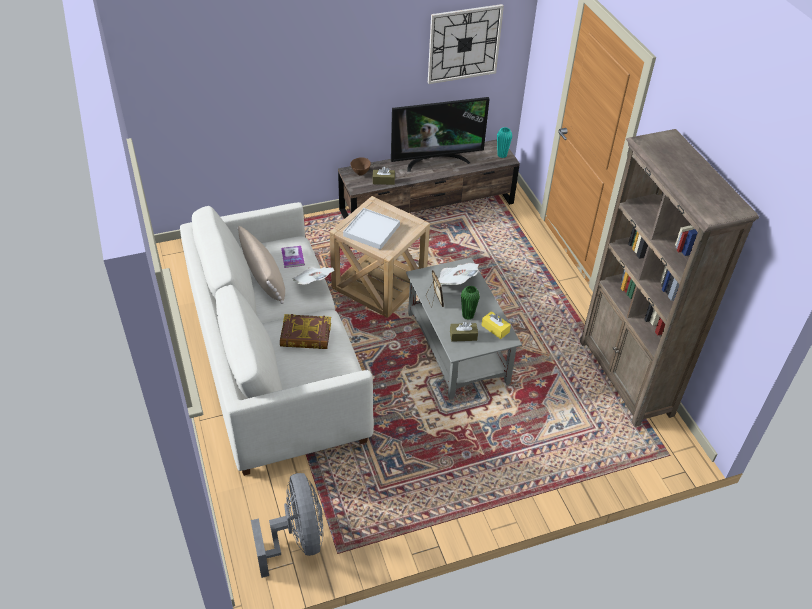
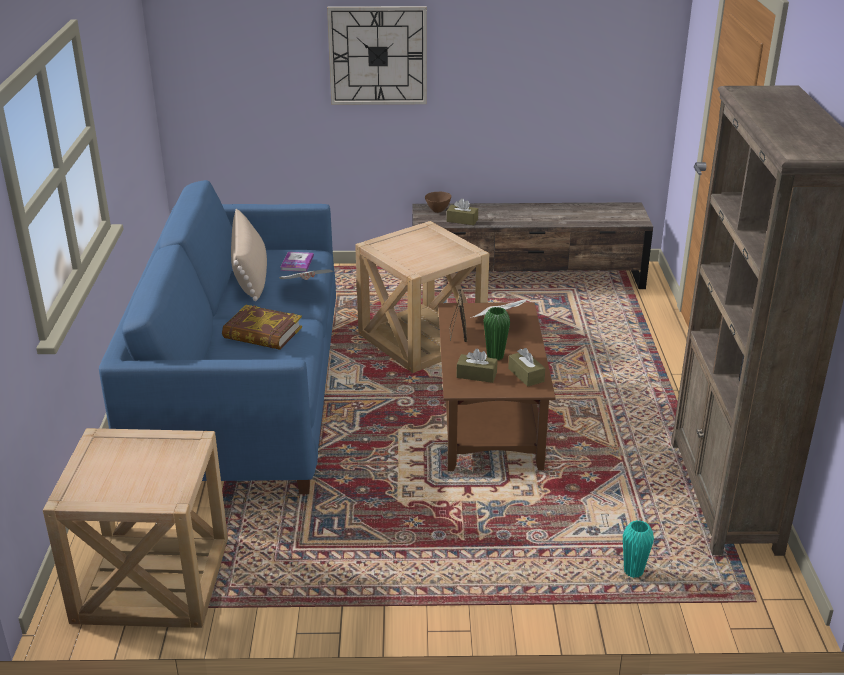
camera: 20 degrees right, 15 degrees down
(277, 367) = (243, 397): white sofa -> blue sofa
(296, 539) = (152, 579): grey fan -> beige side table
(372, 230) = (409, 250): white tray -> none
(436, 160) = (541, 211): television -> none
(456, 347) = (489, 418): grey coffee table -> brown coffee table
(464, 44) = (587, 54): wall clock -> wall clock (378, 55)
(495, 329) = (526, 375): yellow tissue box -> brown tissue box
(502, 155) = (632, 216): turquoise vase -> turquoise vase (633, 572)

